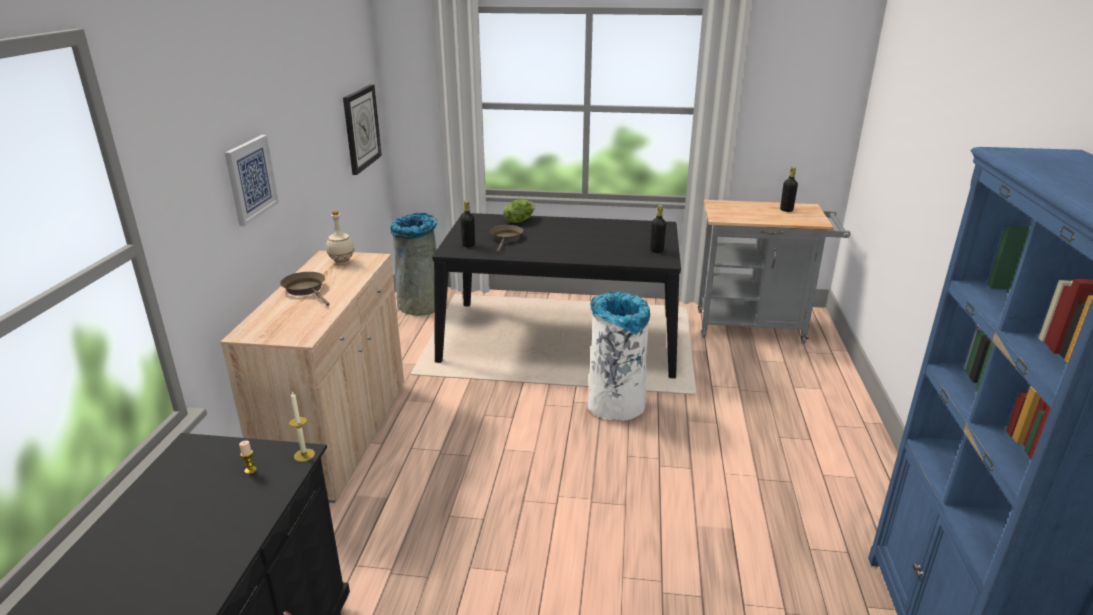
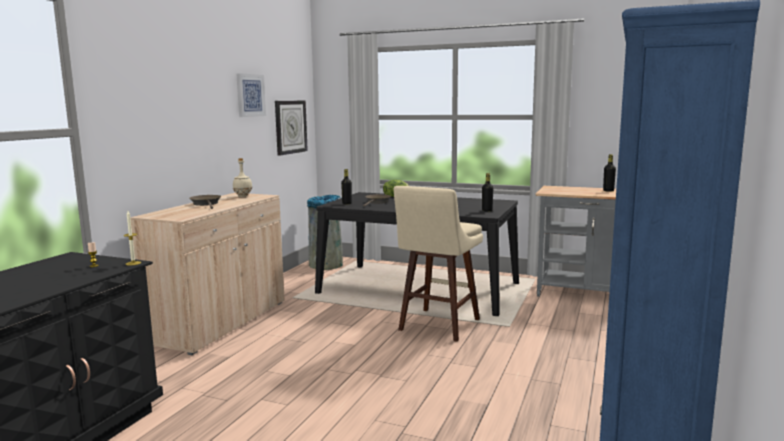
camera: 15 degrees right, 15 degrees down
(250, 179) = (180, 124): picture -> picture (250, 95)
(615, 405) = (437, 326): white trash can -> beige stool

